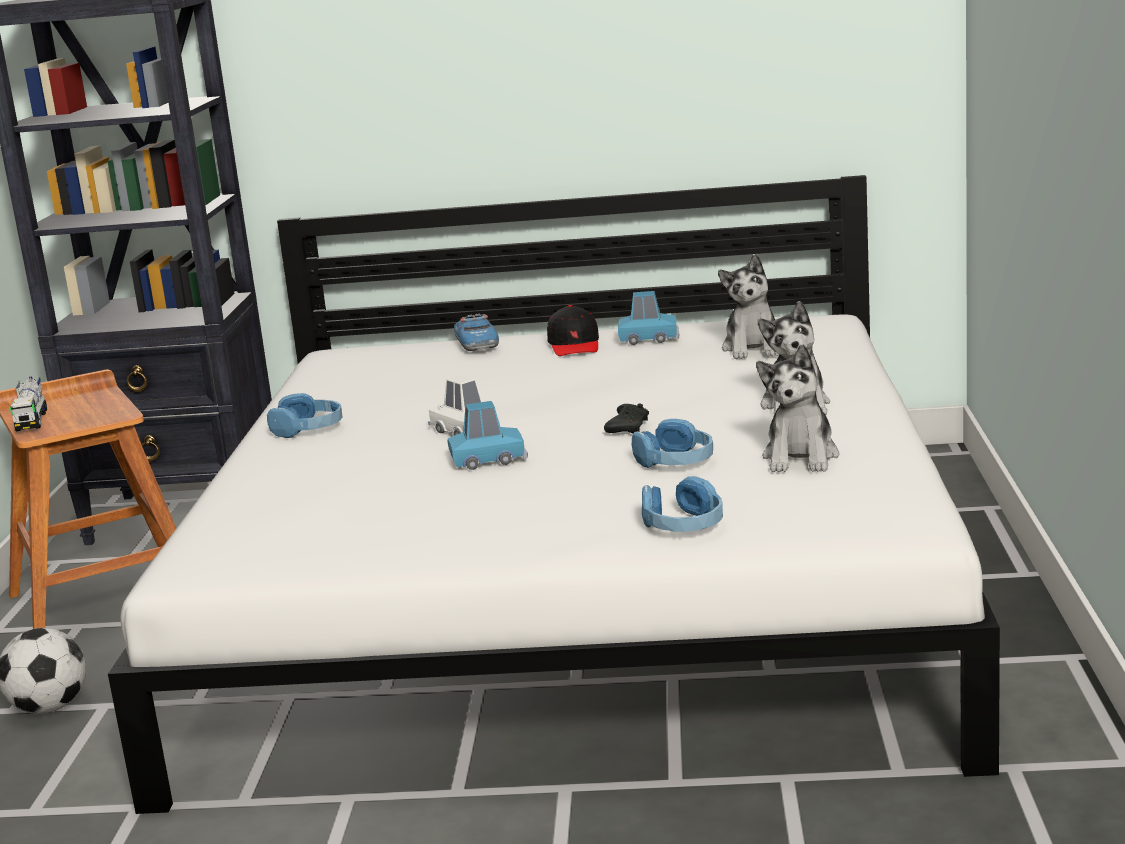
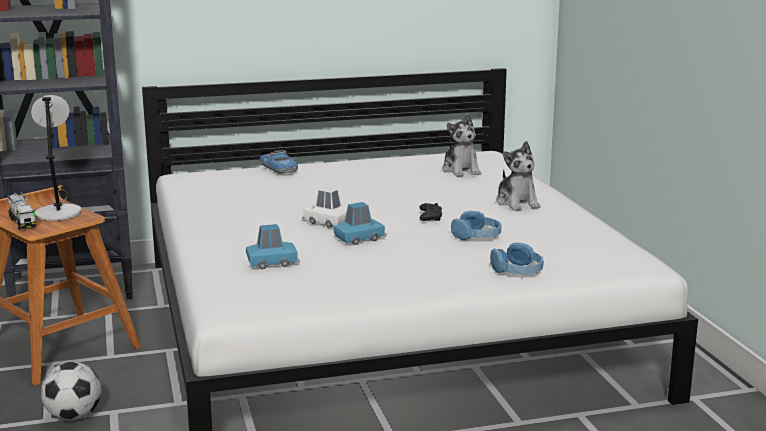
camera: 20 degrees left, 0 degrees up
(91, 407) = (58, 212): none -> grey table lamp
(308, 429) = (218, 223): blue headphones -> none
(574, 345) = (344, 169): black cap -> none
(649, 338) = (389, 165): blue toy car -> blue toy car (272, 263)
(801, 457) = (548, 231): plush toy -> none

